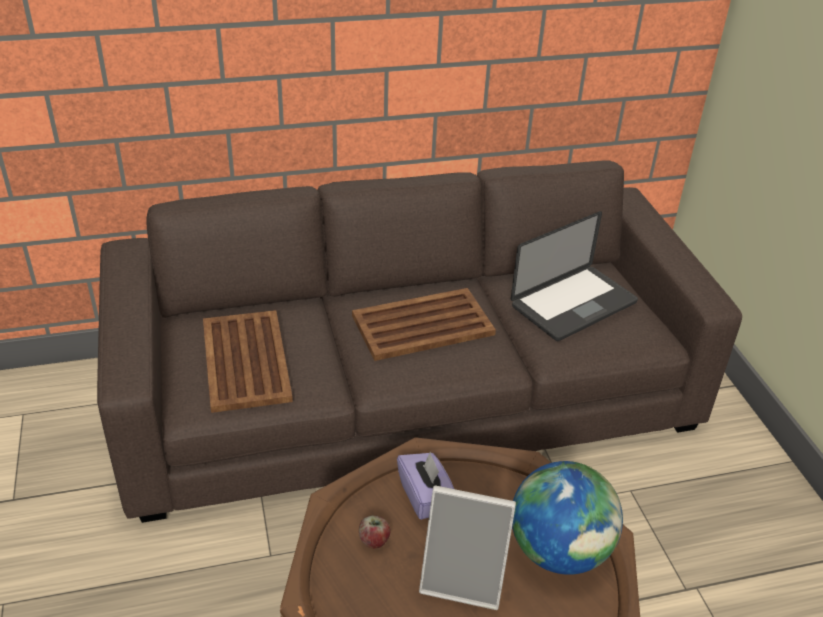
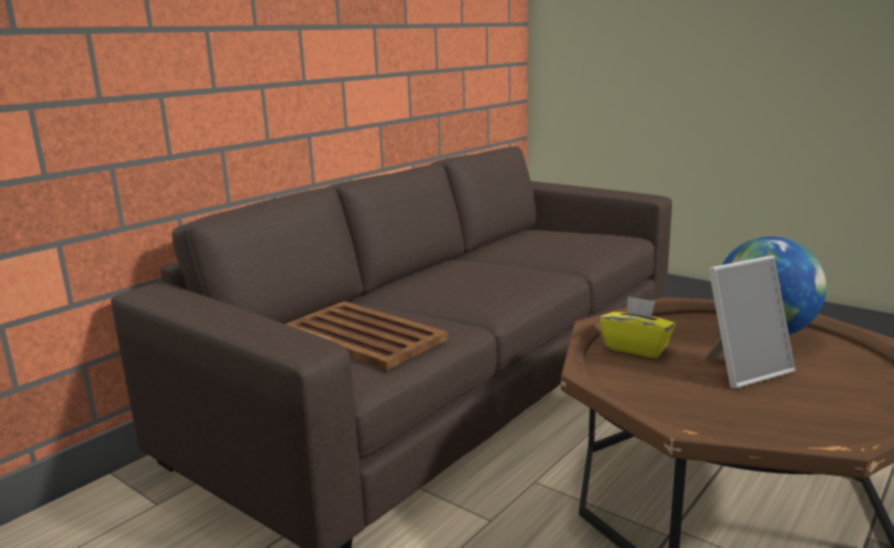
camera: 35 degrees left, 20 degrees down
(374, 540) = (649, 382): apple -> none
(421, 325) = (471, 277): brown tray -> none
(425, 497) = (636, 348): purple tissue box -> yellow tissue box
(573, 304) = (552, 240): laptop -> none

